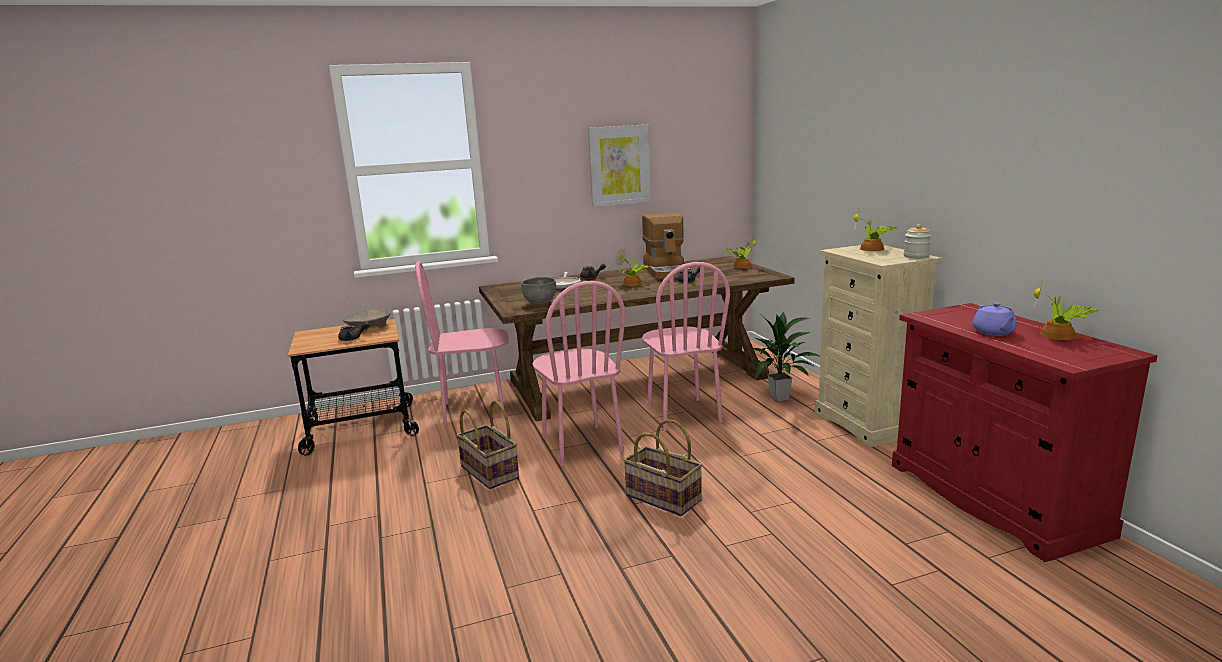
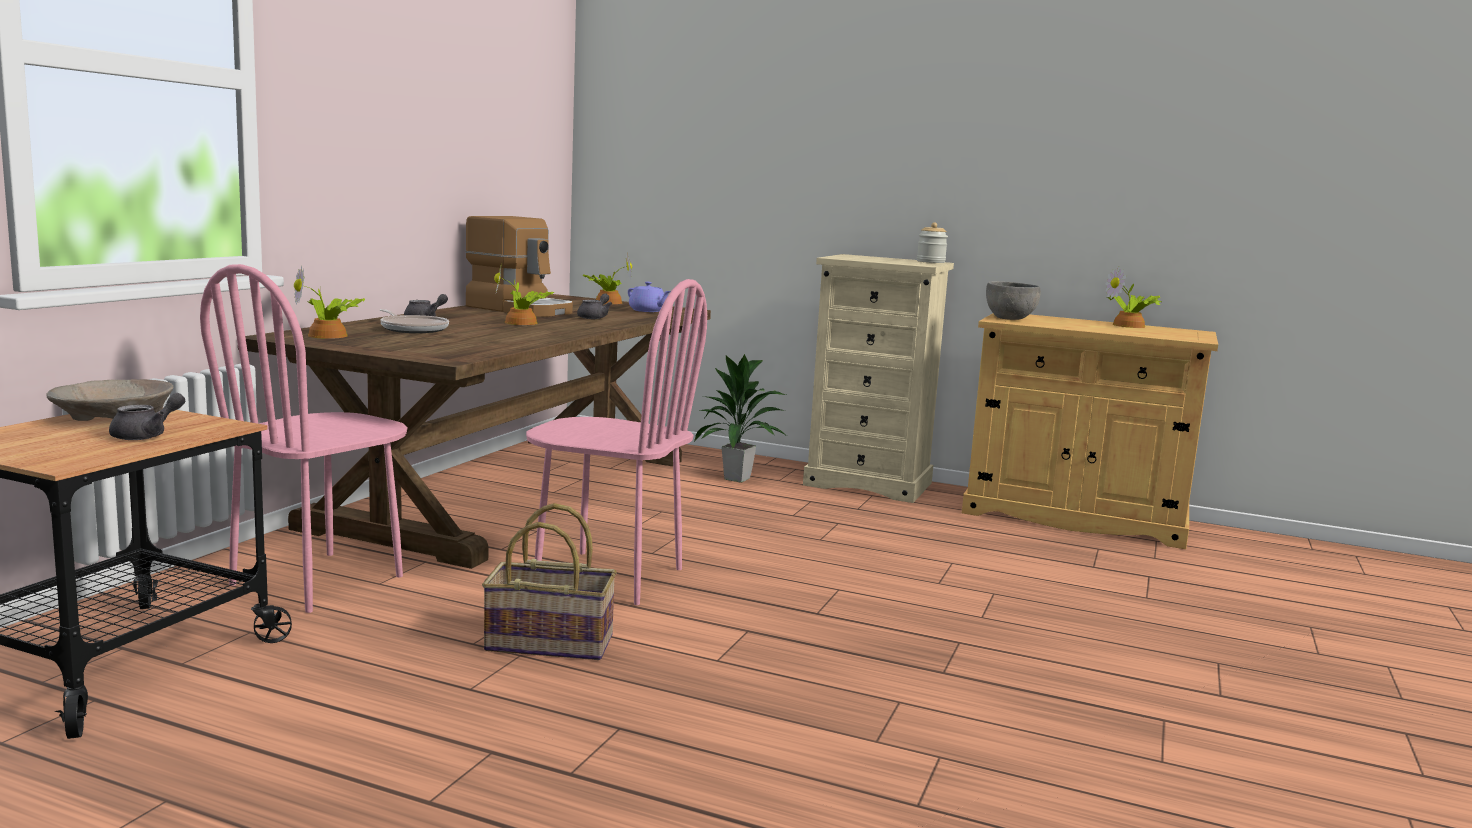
camera: 50 degrees left, 5 degrees down
(539, 303) = (457, 348): grey bowl -> grey bowl (1009, 319)
(619, 165) = (439, 127): picture -> none
(662, 498) = (834, 599): basket -> none
(683, 414) = (665, 516): pink chair -> none
(873, 249) = (866, 257): potted plant -> potted plant (330, 335)
(993, 332) = (1088, 327): purple teapot -> purple teapot (648, 311)
(993, 498) = (1074, 517): red cabinet -> beige cabinet

